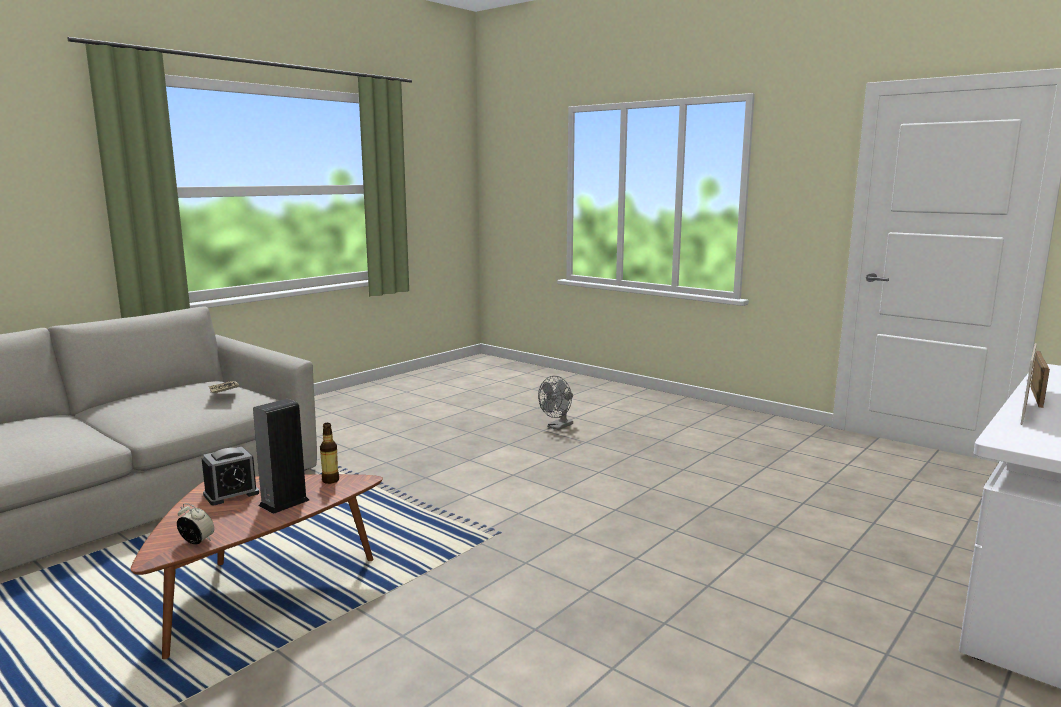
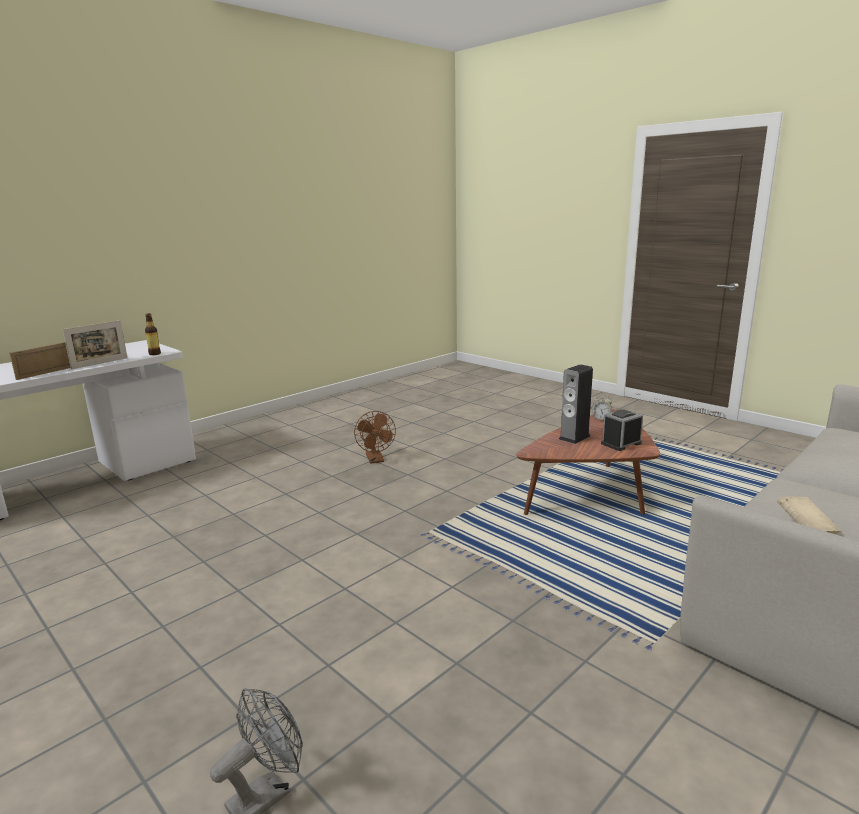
camera: 175 degrees left, 5 degrees up
(330, 480) = (556, 452): bottle -> bottle (154, 354)
(606, 667) = (376, 460): none -> brown fan

